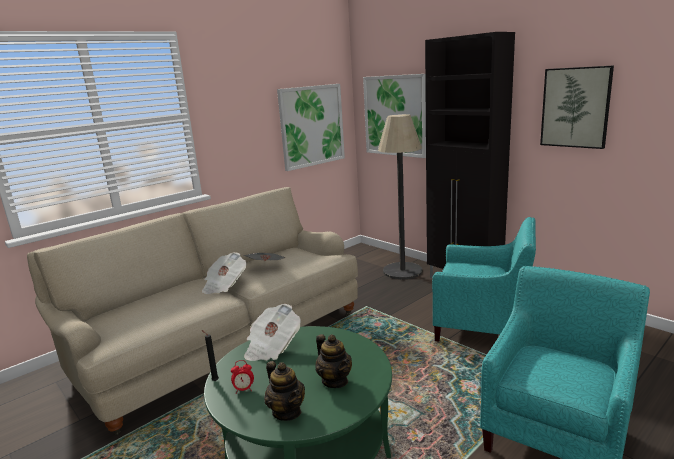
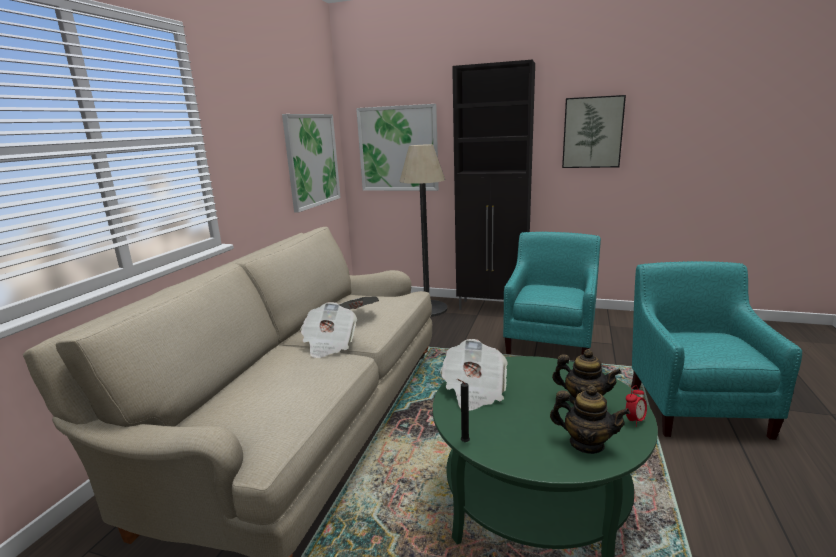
camera: 30 degrees left, 0 degrees up
(244, 390) = (510, 439): alarm clock -> alarm clock (634, 421)
(483, 328) = (551, 341): turquoise armchair -> turquoise armchair turned 60 degrees counterclockwise

